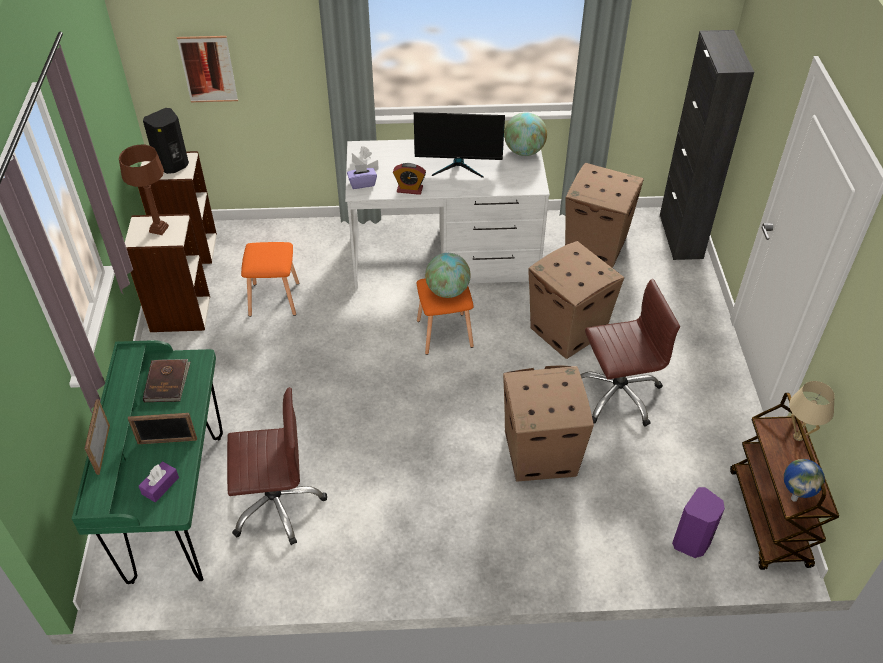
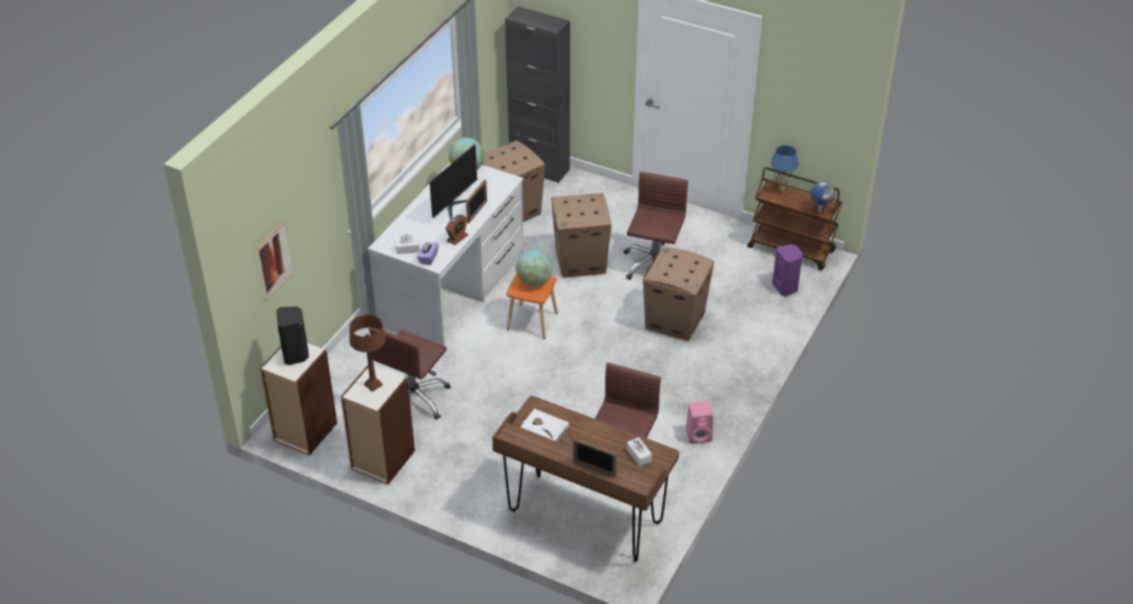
camera: 60 degrees left, 5 degrees down
(160, 486) = (639, 455): purple tissue box -> white tissue box
(167, 382) = (544, 427): brown book -> white book
(167, 441) = (601, 442): picture frame -> picture frame (477, 212)
(177, 506) = (585, 518): green desk -> brown desk
(273, 298) = (414, 399): orange stool -> brown office chair
(366, 560) = (699, 435): none -> pink speaker
(798, 436) = (781, 188): beige table lamp -> blue table lamp

